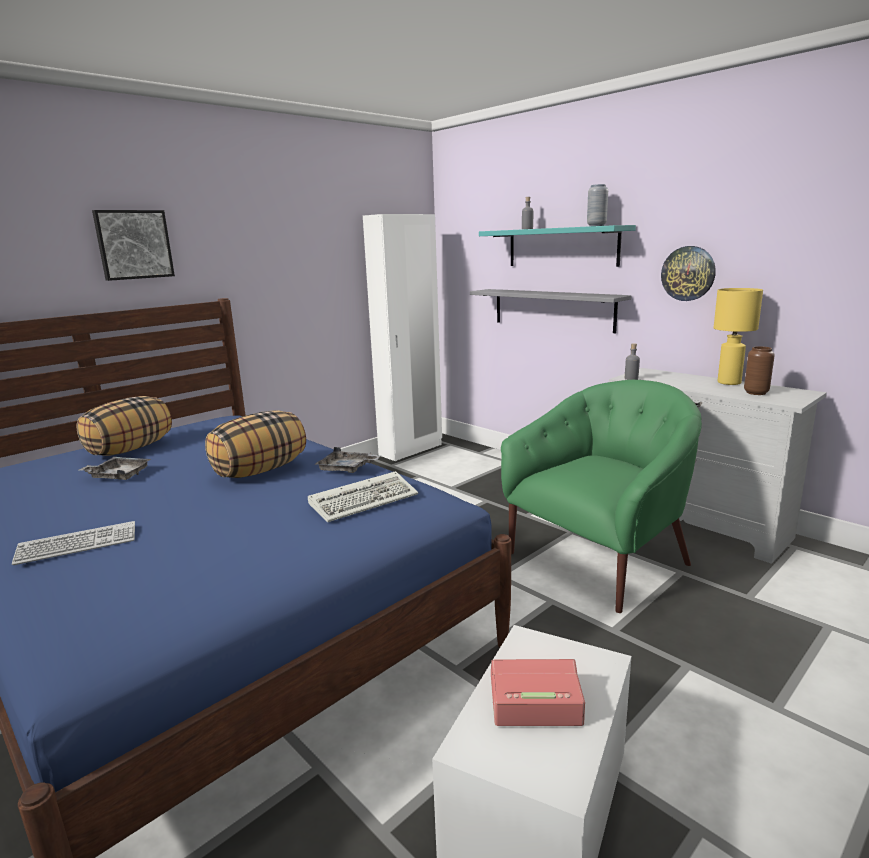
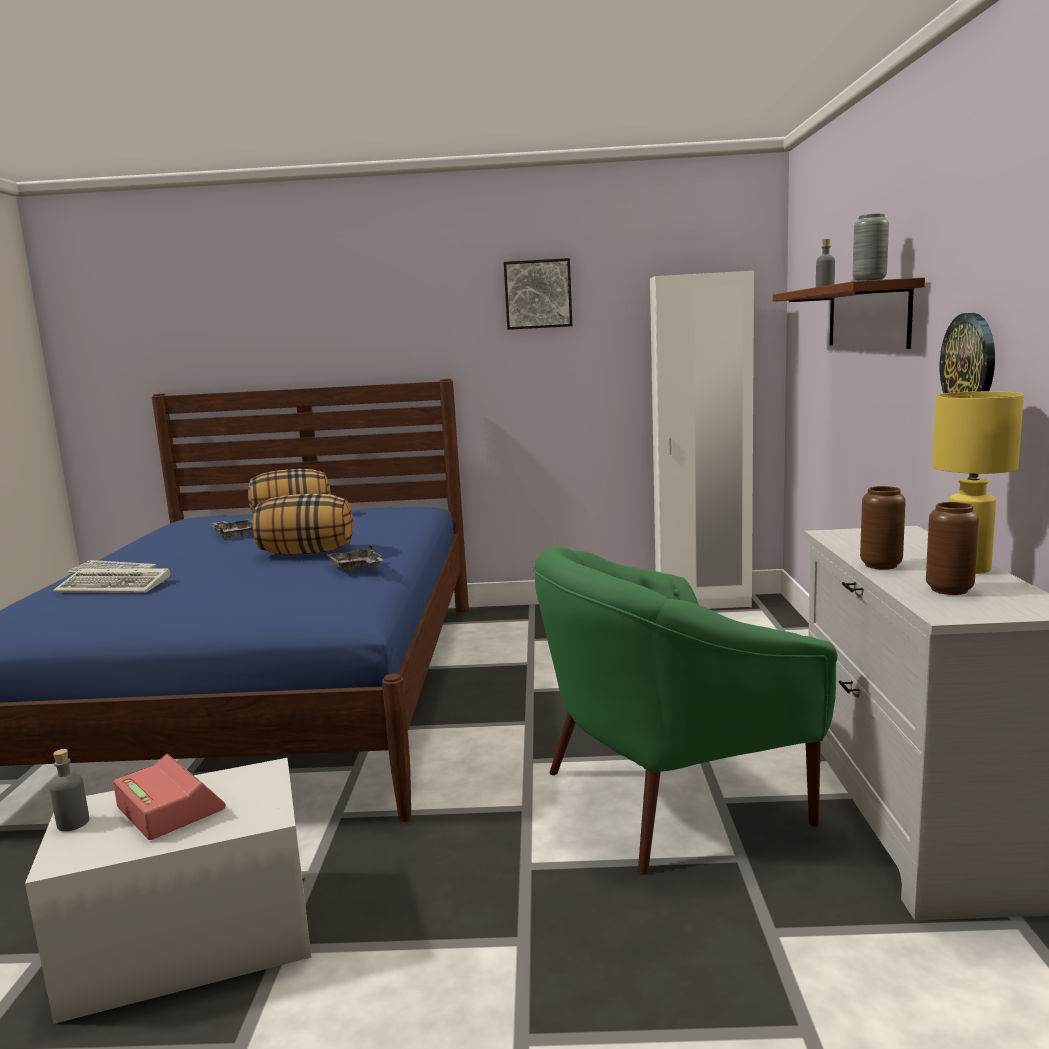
camera: 45 degrees right, 5 degrees down
(133, 244) = (363, 322): picture -> picture (538, 294)
(365, 500) = (297, 594): keyboard -> keyboard (116, 586)
(552, 309) = (858, 416): grey shelf -> none
(562, 247) = (867, 316): turquoise shelf -> brown shelf
(600, 559) = (670, 795): green armchair -> green armchair turned 150 degrees clockwise
(631, 378) = (834, 535): grey bottle -> grey bottle (73, 823)
(698, 388) = (881, 565): none -> brown vase

